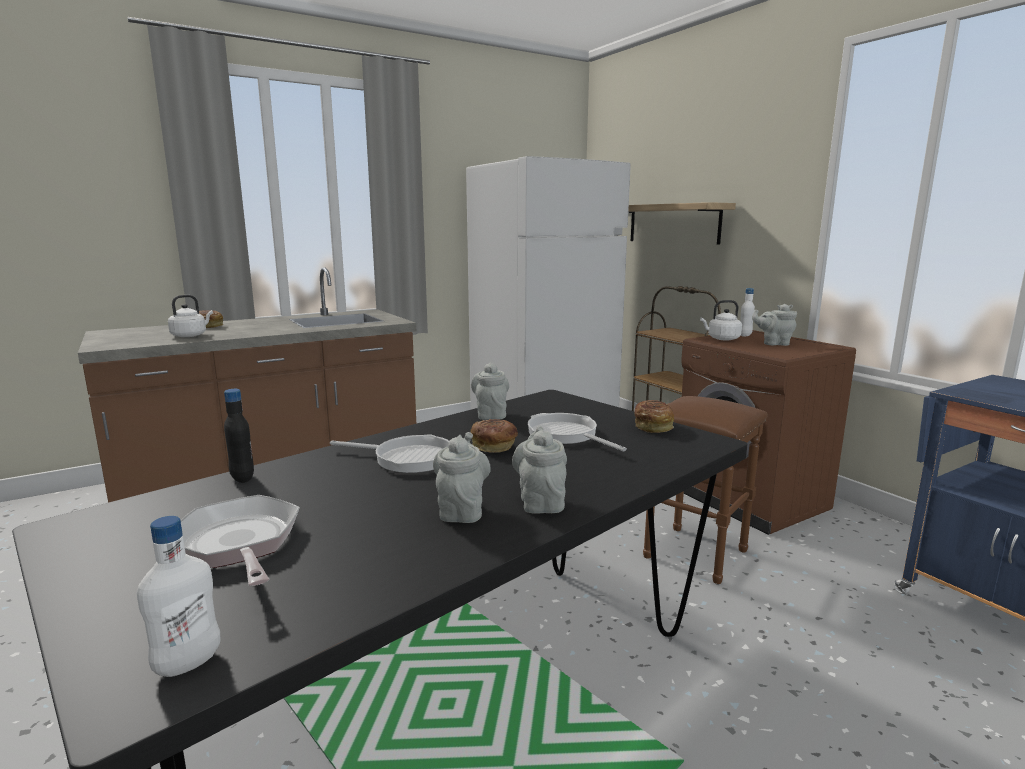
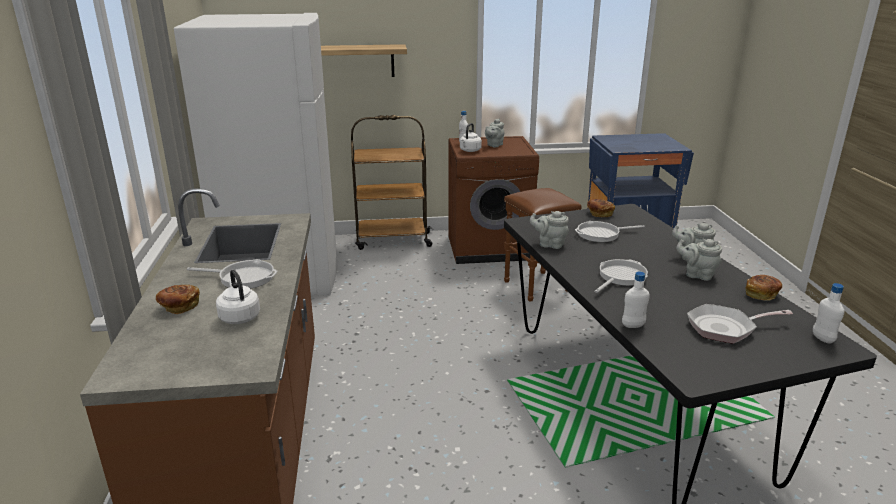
camera: 65 degrees left, 10 degrees up
(242, 478) = (633, 325): black bottle -> white bottle
(263, 328) = (243, 277): none -> frying pan
(494, 447) = (613, 254): bread -> bread (761, 294)

